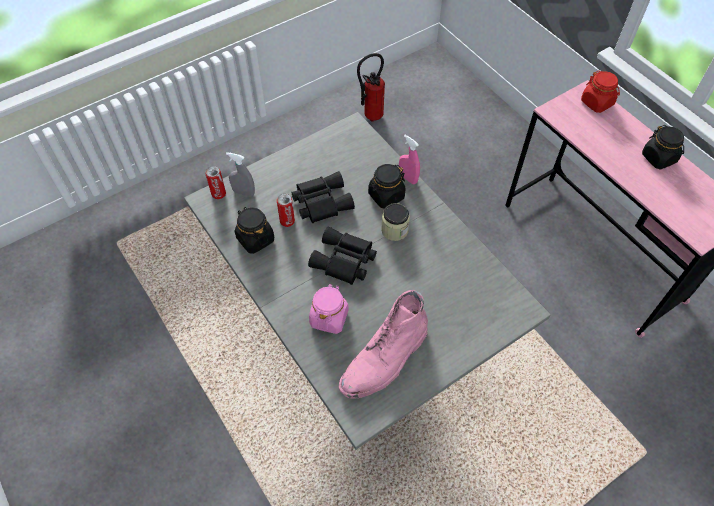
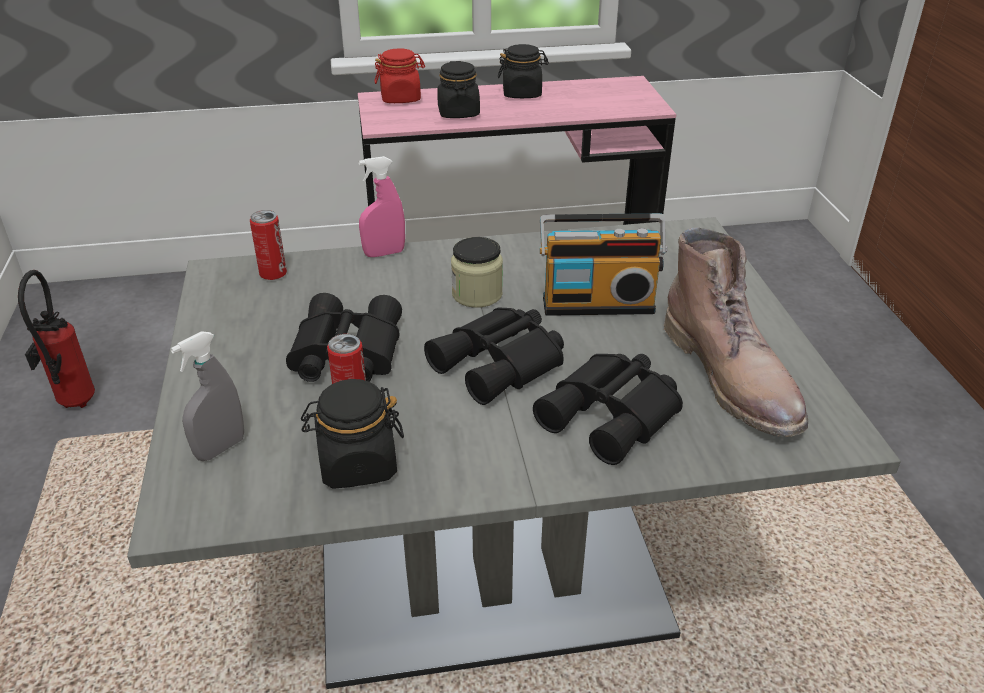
camera: 65 degrees left, 20 degrees down
(218, 194) = (182, 489): can -> can (273, 274)
(329, 318) = (613, 415): pink jar -> black binoculars
(385, 360) = (733, 377): pink boot -> brown boot
(386, 196) = (400, 283): black jar -> black jar (458, 113)
(417, 283) = (597, 303): none -> radio

